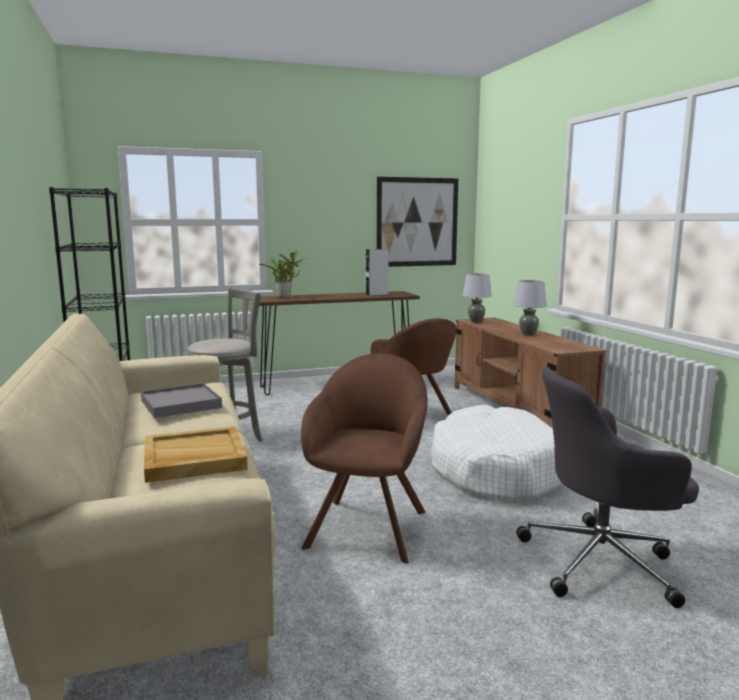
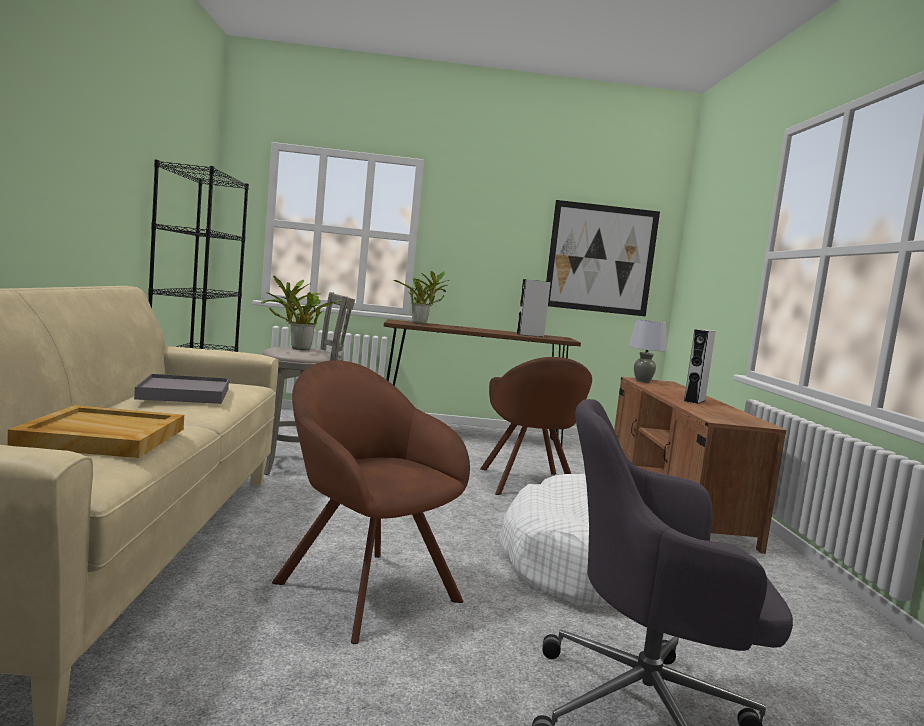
camera: 15 degrees right, 5 degrees down
(216, 342) = (297, 348): none -> potted plant
(369, 525) = (361, 587): brown armchair -> brown armchair turned 75 degrees counterclockwise
(528, 334) = (694, 401): grey table lamp -> grey speaker

